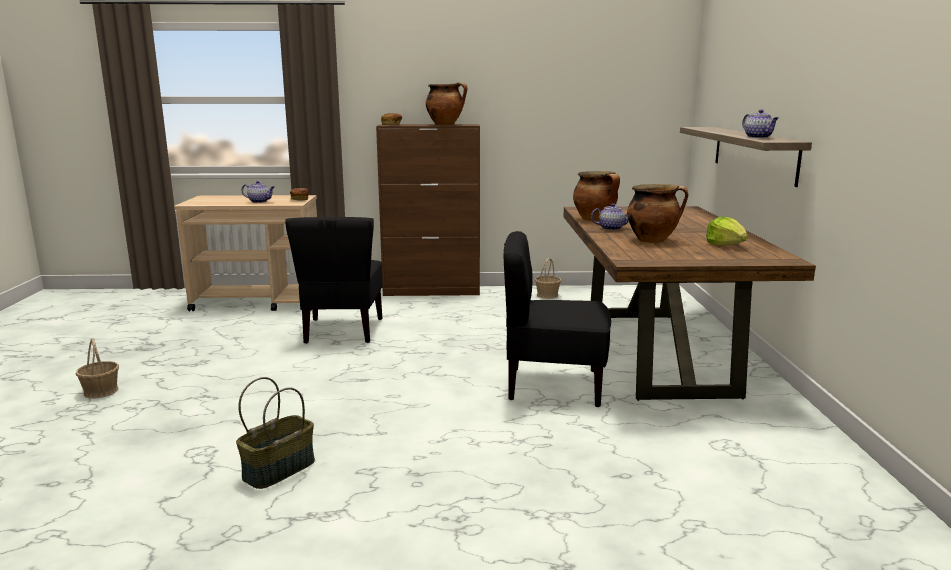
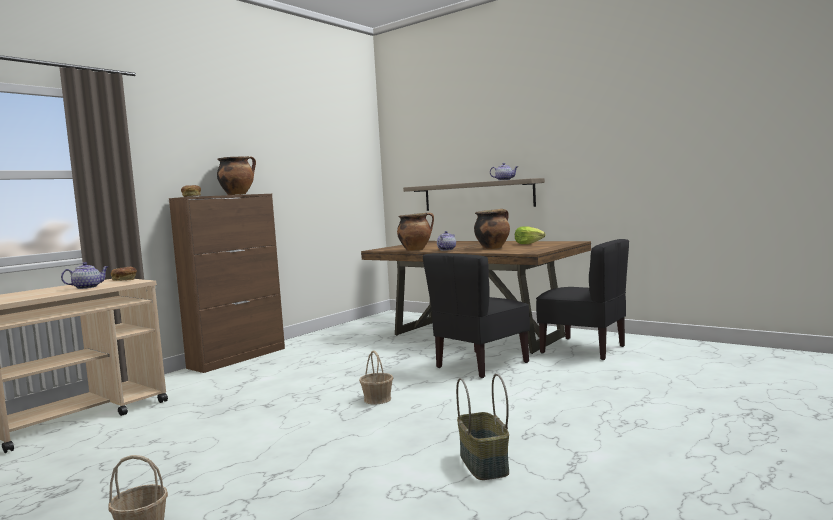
camera: 50 degrees left, 10 degrees down
(342, 331) = (248, 399): black chair -> black chair (583, 349)
(547, 295) = (333, 335): basket -> basket (377, 399)

